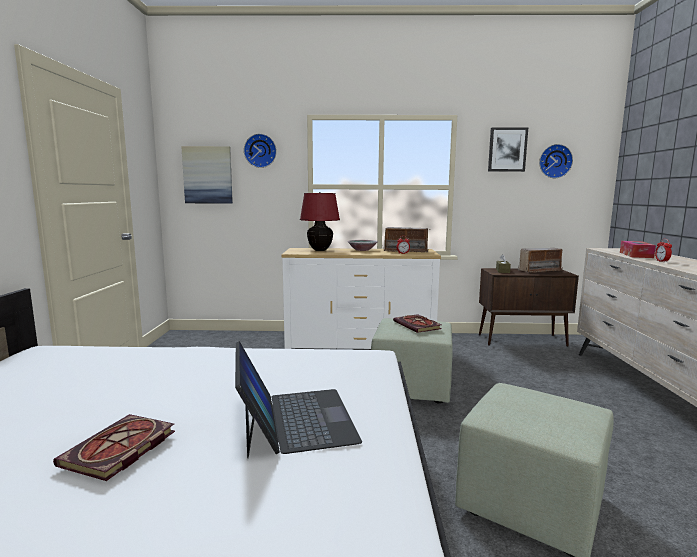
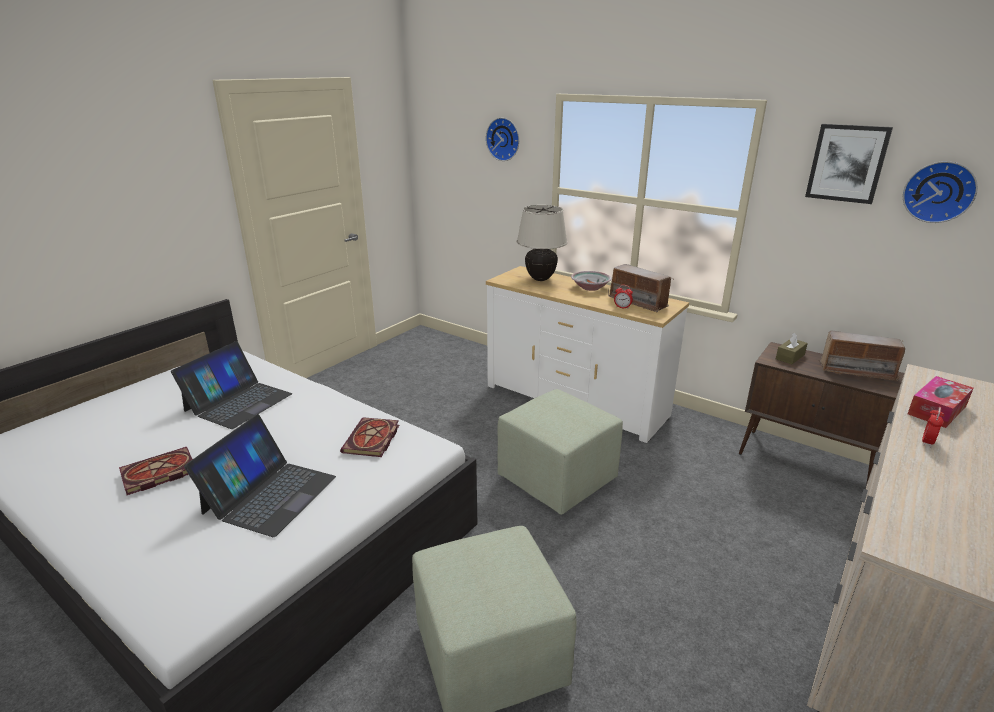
camera: 35 degrees right, 15 degrees up
(125, 375) = (238, 402): none -> laptop
(208, 175) = (453, 164): picture -> none
(320, 250) = (540, 279): red table lamp -> beige table lamp
(418, 325) = (565, 415): book -> book (372, 440)

